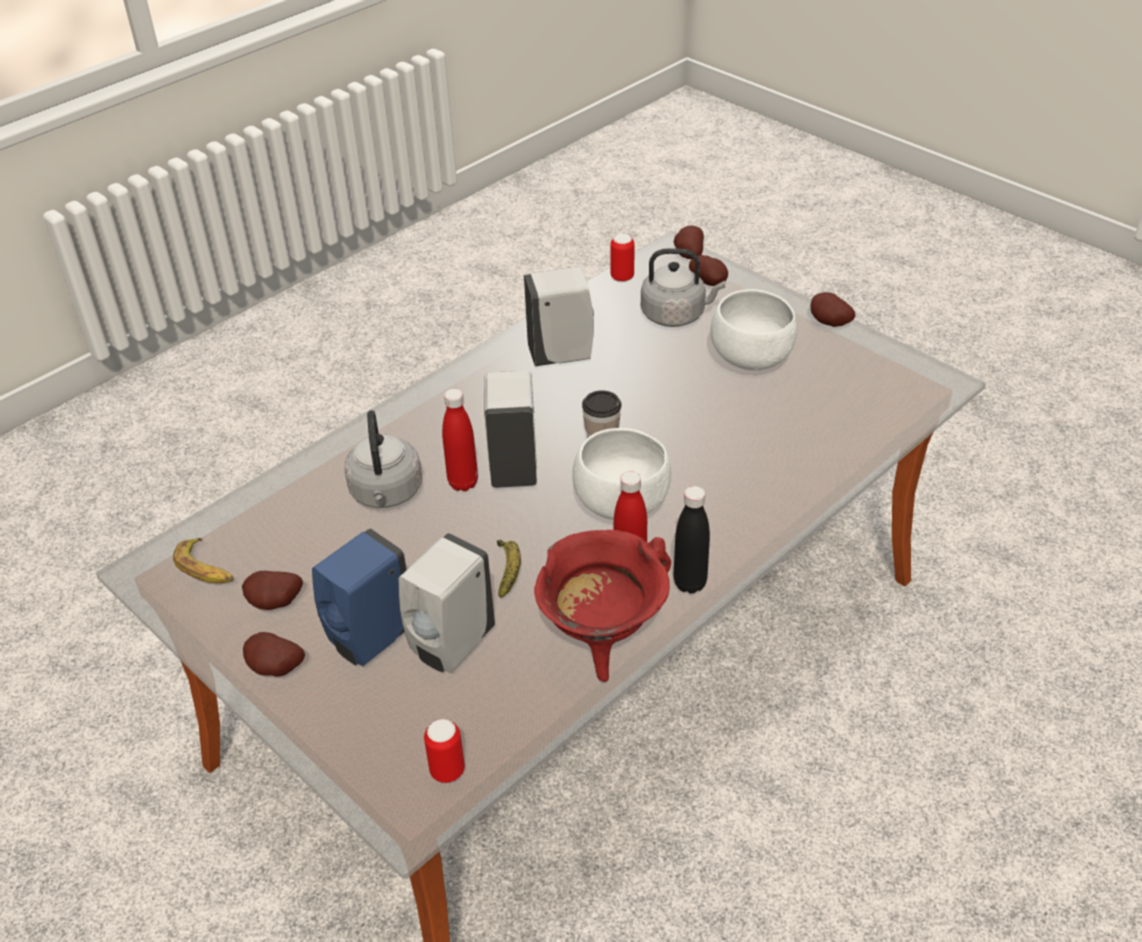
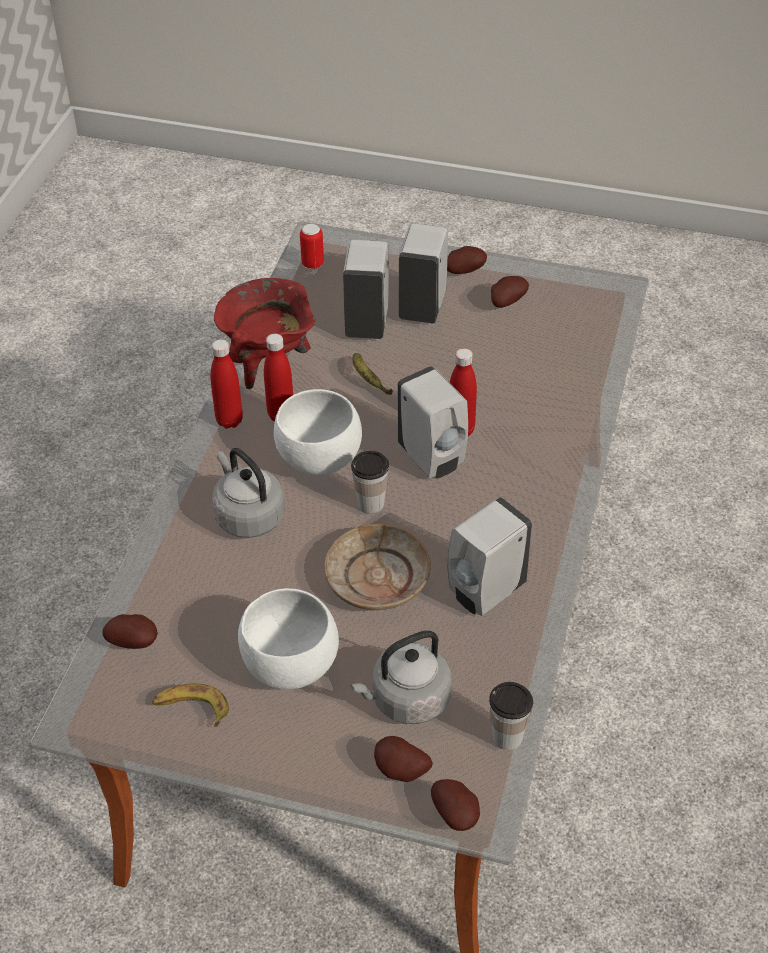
camera: 150 degrees right, 5 degrees up
(206, 568) = (578, 304): banana -> banana (191, 708)
(369, 640) = (423, 305): blue soap dispenser -> white soap dispenser
(386, 494) = (511, 398): grey kettle -> grey kettle (247, 515)
(622, 277) = (507, 737): can -> cup
(640, 393) = (377, 578): none -> beige plate
(690, 583) = (229, 420): black bottle -> red bottle
(828, 324) = (230, 760): potato -> potato (134, 641)

